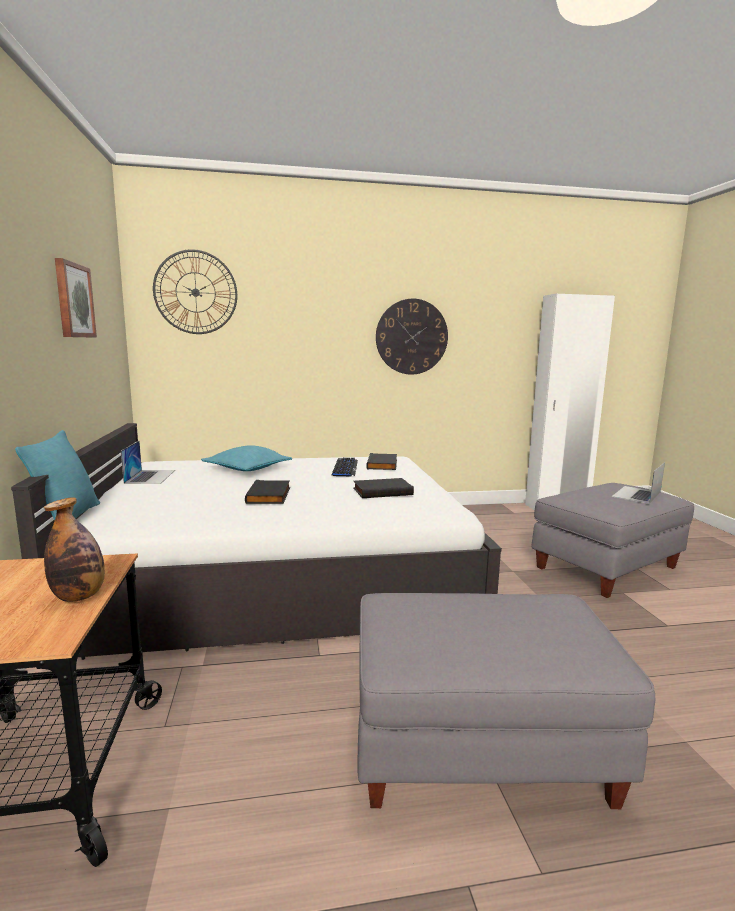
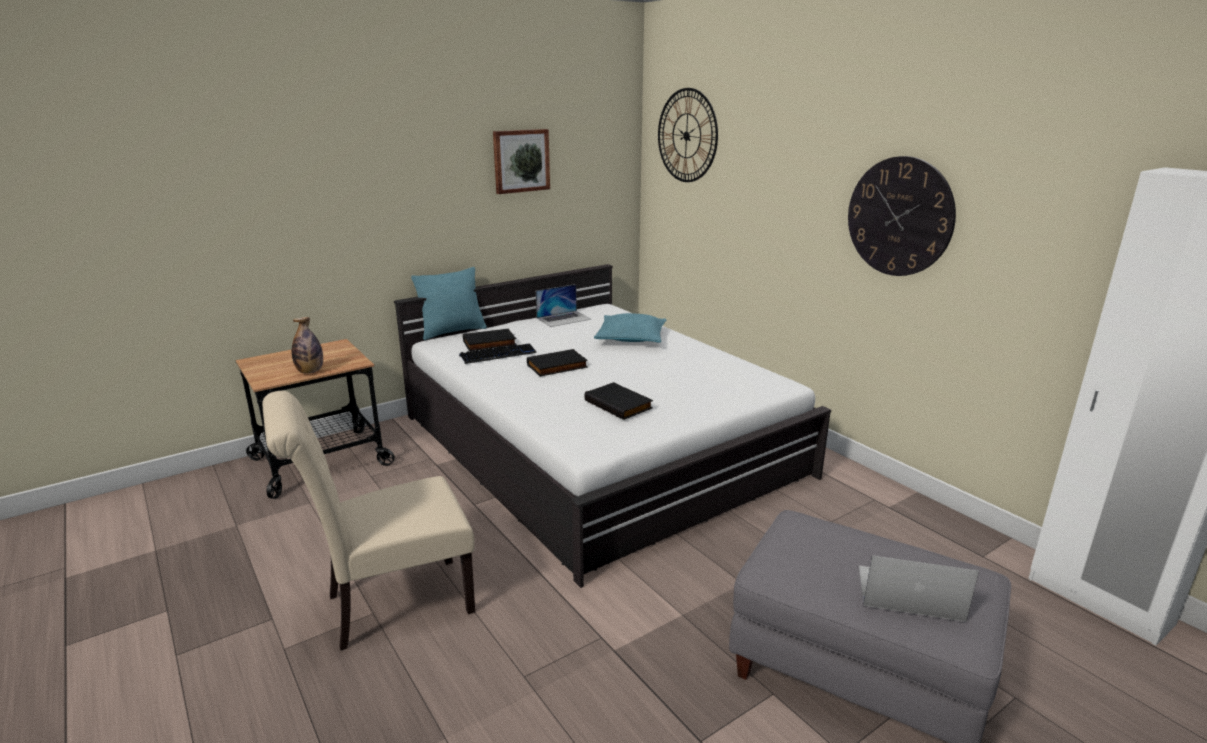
camera: 65 degrees right, 10 degrees up
(345, 468) = (692, 371): keyboard -> keyboard (498, 355)
(383, 464) = (735, 384): black book -> black book (489, 343)
(479, 750) = (390, 605): grey ottoman -> beige chair

